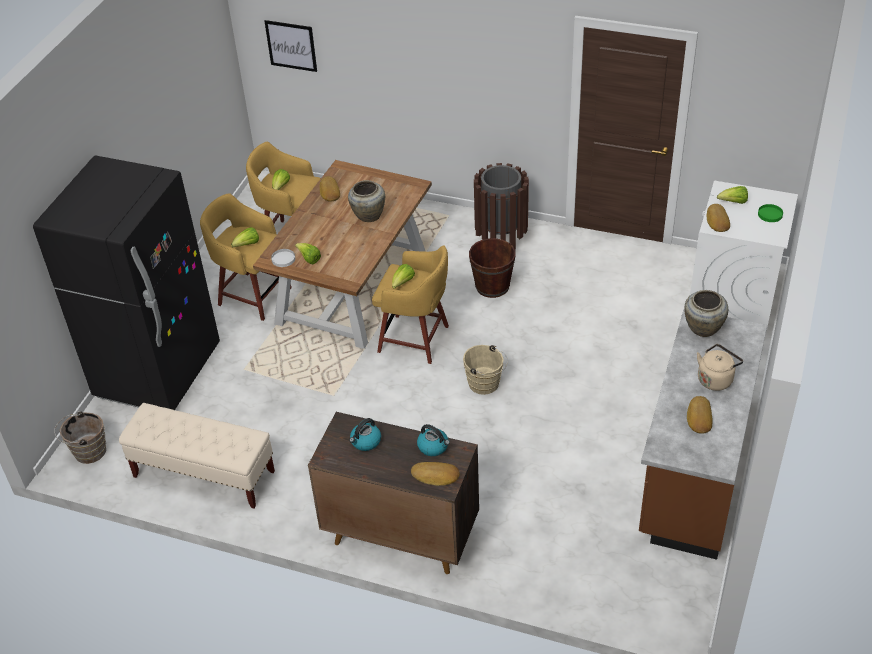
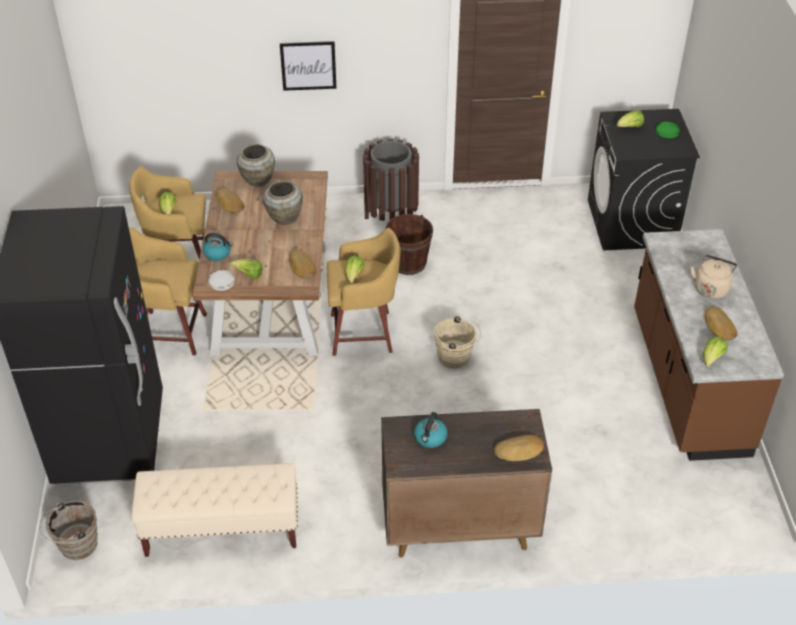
camera: 25 degrees left, 0 degrees up
(247, 245) = (167, 277): lettuce -> lettuce (711, 359)
(291, 45) = (138, 60): picture -> picture (308, 65)
(433, 447) = (499, 423): kettle -> kettle (218, 254)
(702, 329) = (671, 246): beige vase -> beige vase (257, 180)
(717, 221) = (626, 147): bread -> bread (301, 267)
(732, 301) = (631, 223): white washing machine -> black washing machine

